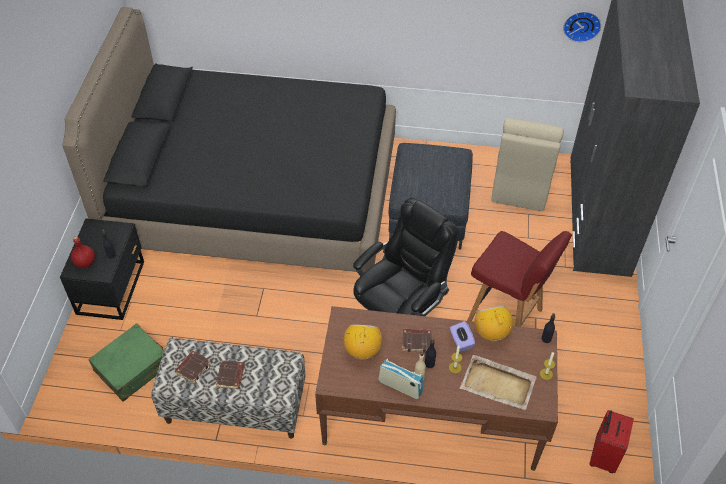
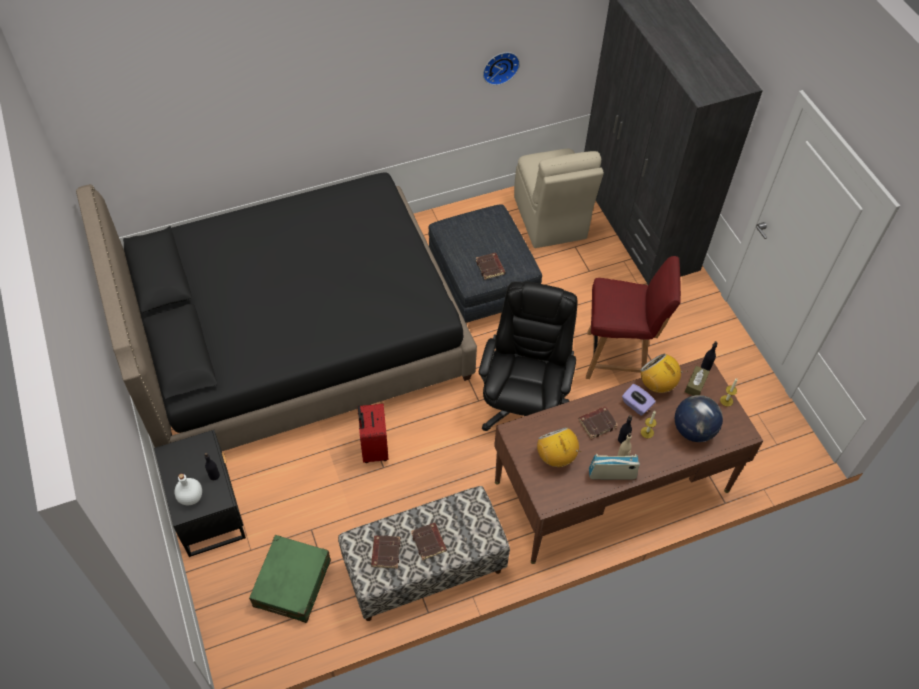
camera: 30 degrees left, 5 degrees up
(85, 262) = (190, 497): red bottle -> white bottle
(425, 192) = (490, 267): none -> brown book
(498, 384) = (693, 430): beige tray -> globe
(526, 349) = (695, 384): none -> brown tissue box
(582, 25) = (577, 40): wall clock -> wall clock (500, 66)
(602, 456) = (775, 450): red suitcase -> red suitcase (373, 449)

